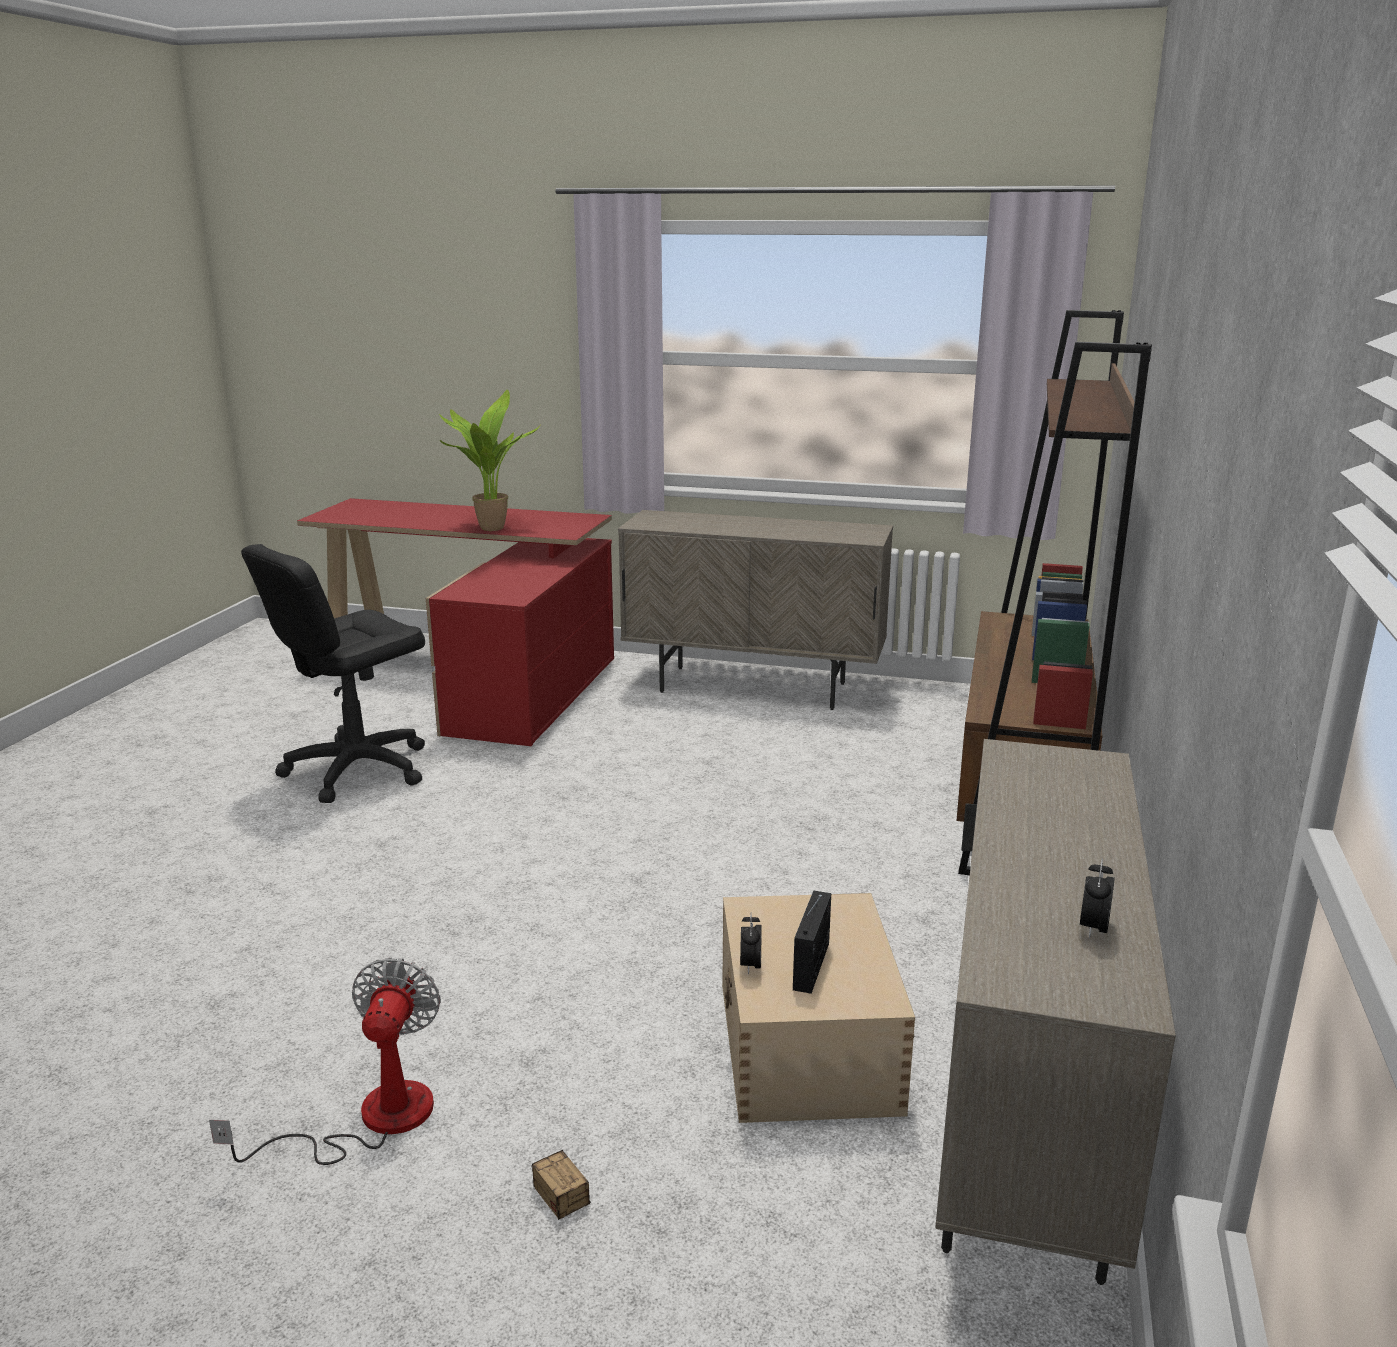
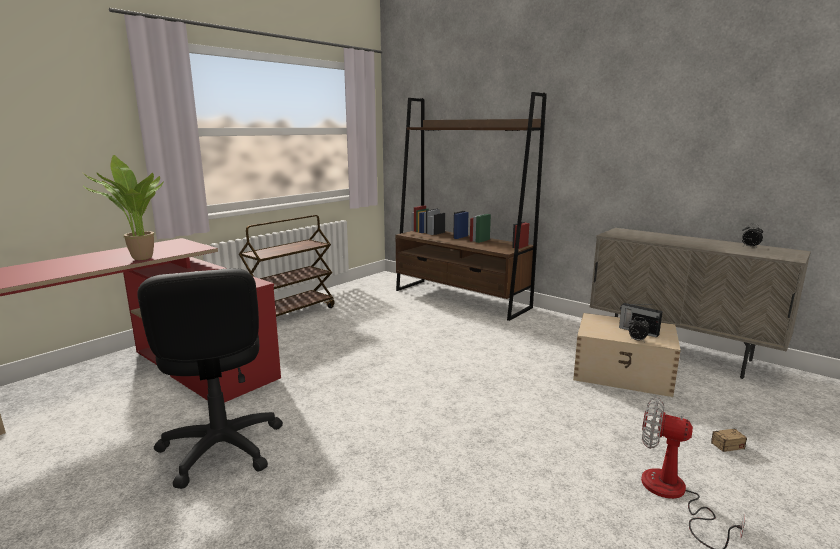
camera: 65 degrees left, 5 degrees down
(753, 688) = (291, 314): beige cabinet -> brown cart

